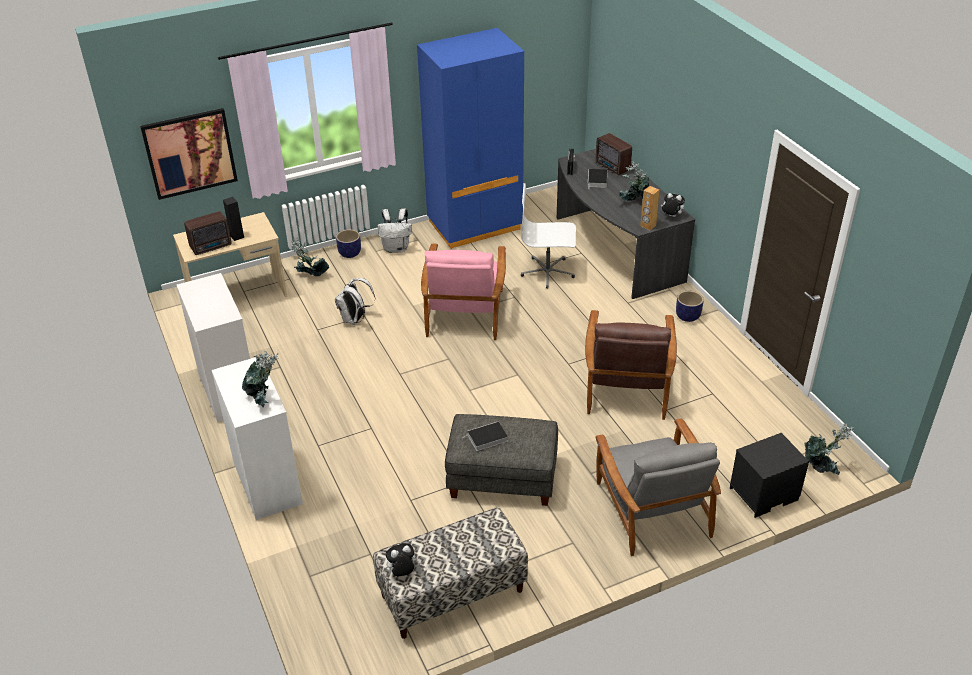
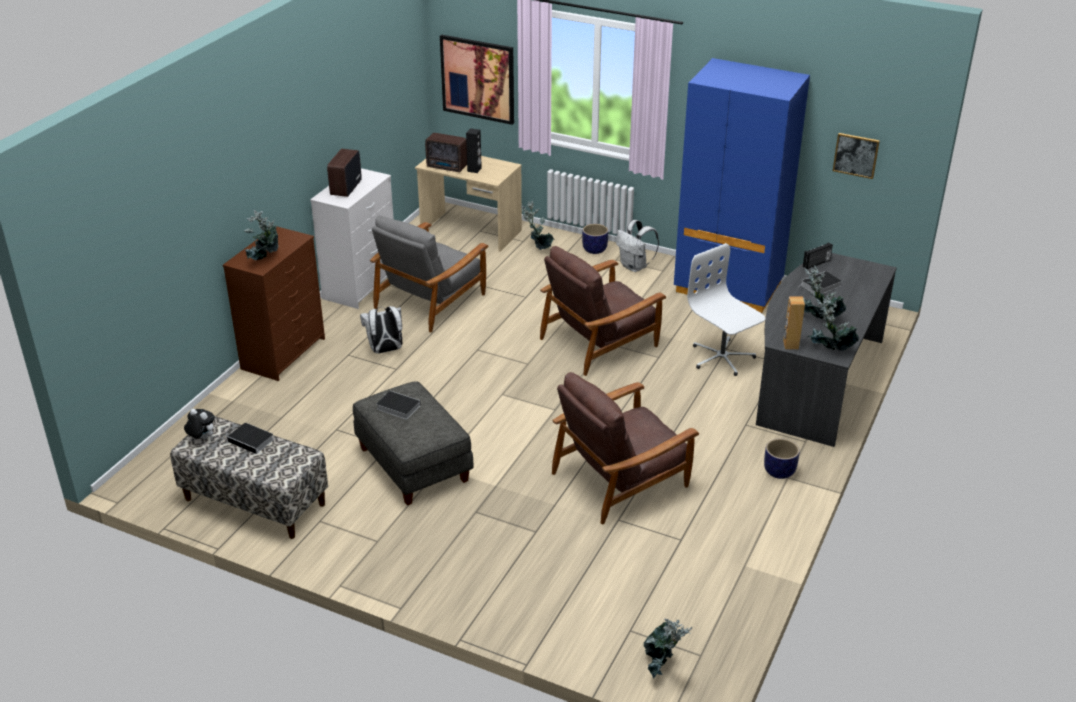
camera: 50 degrees right, 5 degrees down
(267, 482) = (283, 353): white dresser -> brown dresser
(355, 319) = (515, 295): white backpack -> white backpack (385, 350)
(439, 542) = (252, 441): none -> book
(465, 312) = (600, 342): pink armchair -> brown armchair
(537, 77) = (856, 155): none -> picture
(612, 167) = (857, 285): radio -> radio (345, 188)
(652, 507) = (471, 570): grey armchair -> grey armchair (431, 300)
(671, 216) = (829, 351): plush toy -> potted plant
(763, 495) = (570, 639): black nightstand -> none

